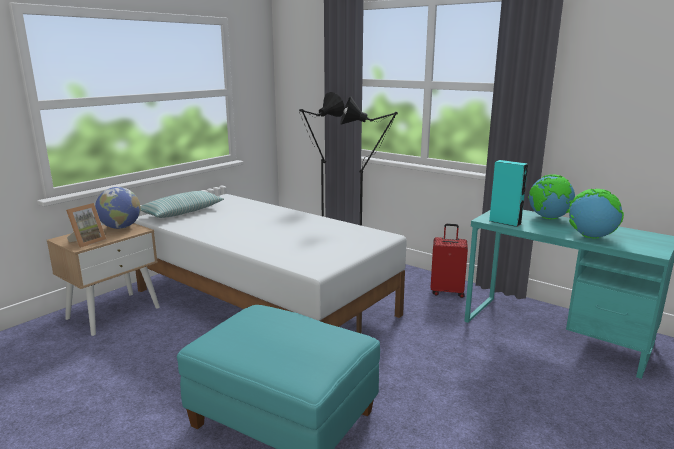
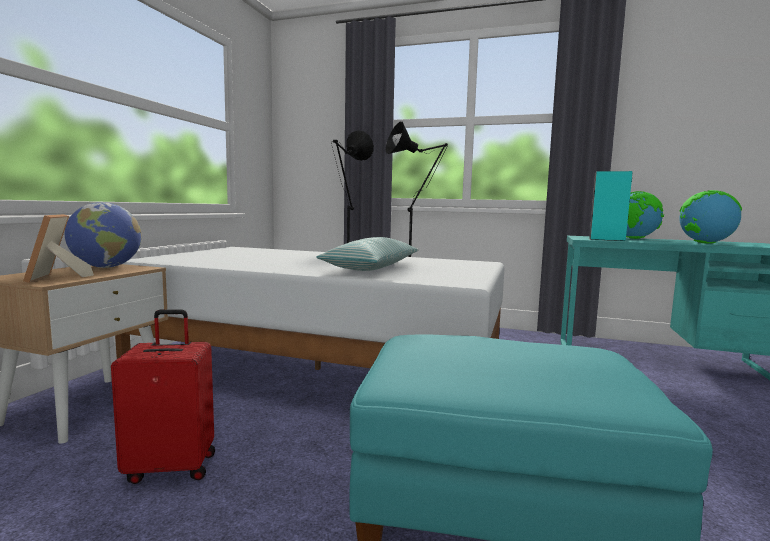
camera: 20 degrees left, 10 degrees down
(87, 242) = (57, 278): picture frame -> picture frame turned 150 degrees clockwise
(182, 212) = (192, 256): pillow -> pillow (372, 267)
(447, 291) = (514, 339): red suitcase -> red suitcase (172, 467)

